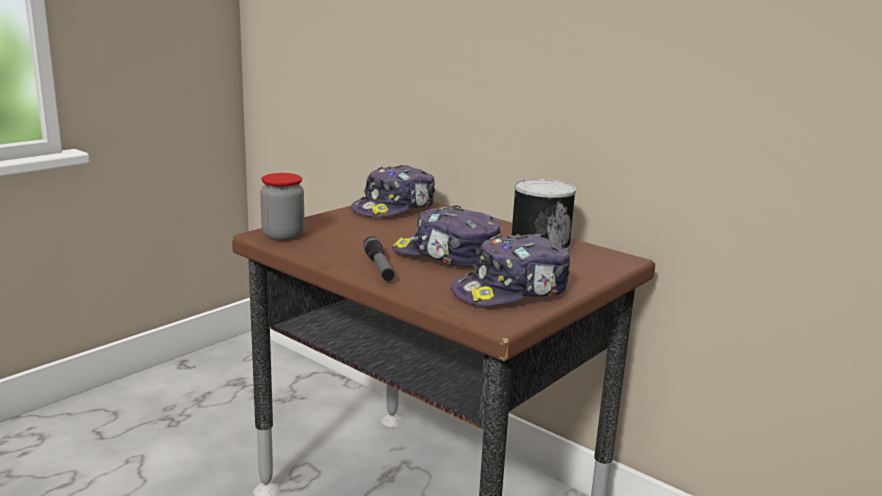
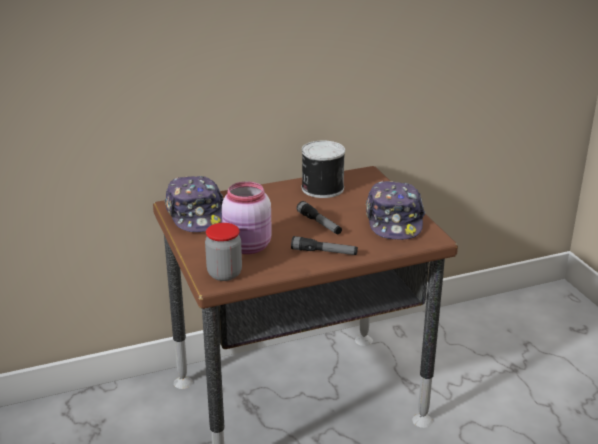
camera: 60 degrees left, 10 degrees up
(350, 236) = (248, 247): none -> pink jar
(447, 256) = (319, 224): cap -> flashlight

